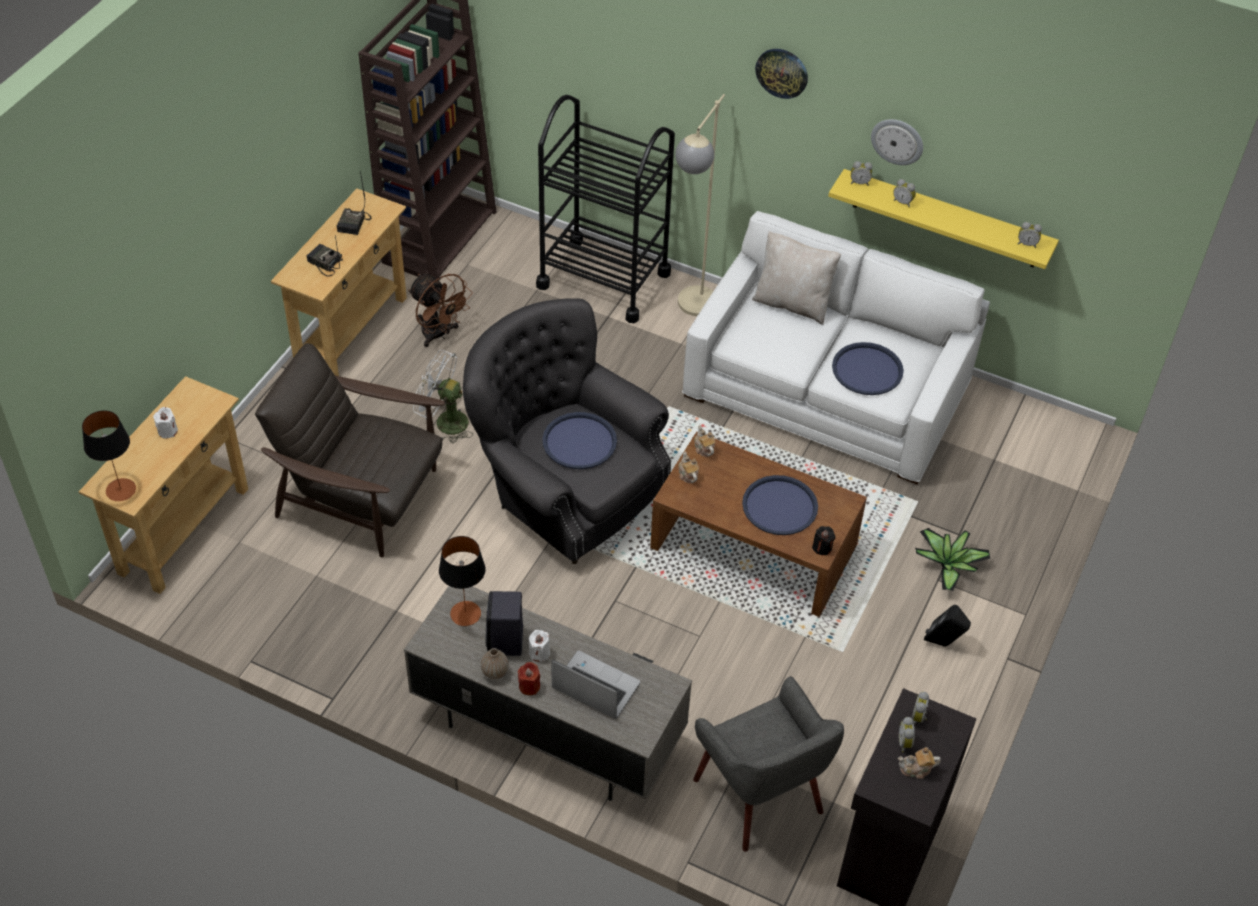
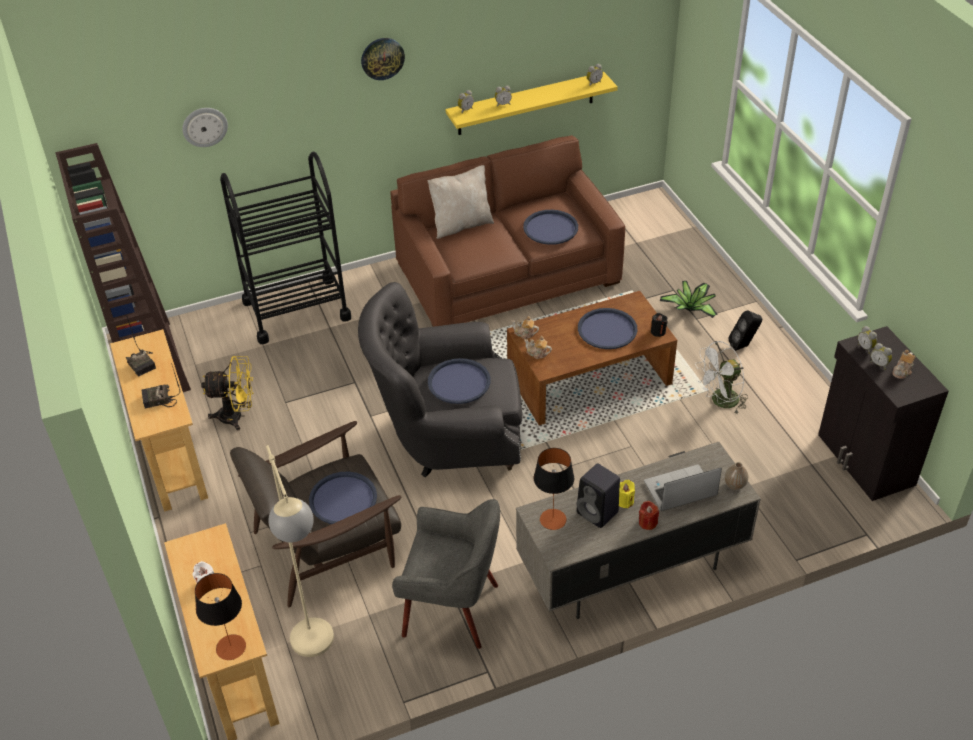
camera: 45 degrees left, 5 degrees down
(372, 460) = (343, 499): none -> blue tray
(439, 335) = (237, 416): brown fan -> yellow fan
(444, 422) = (316, 461): white fan -> white fan (720, 402)
(495, 672) = (619, 533): vase -> vase (735, 485)
(539, 653) = (625, 501): white candle -> yellow candle
(691, 311) = (374, 289): beige floor lamp -> beige floor lamp (316, 651)
(760, 796) = (777, 494): grey armchair -> grey armchair (452, 609)
(828, 389) = (508, 272): white sofa -> brown sofa
(897, 141) = (480, 63): wall clock -> wall clock (204, 126)

